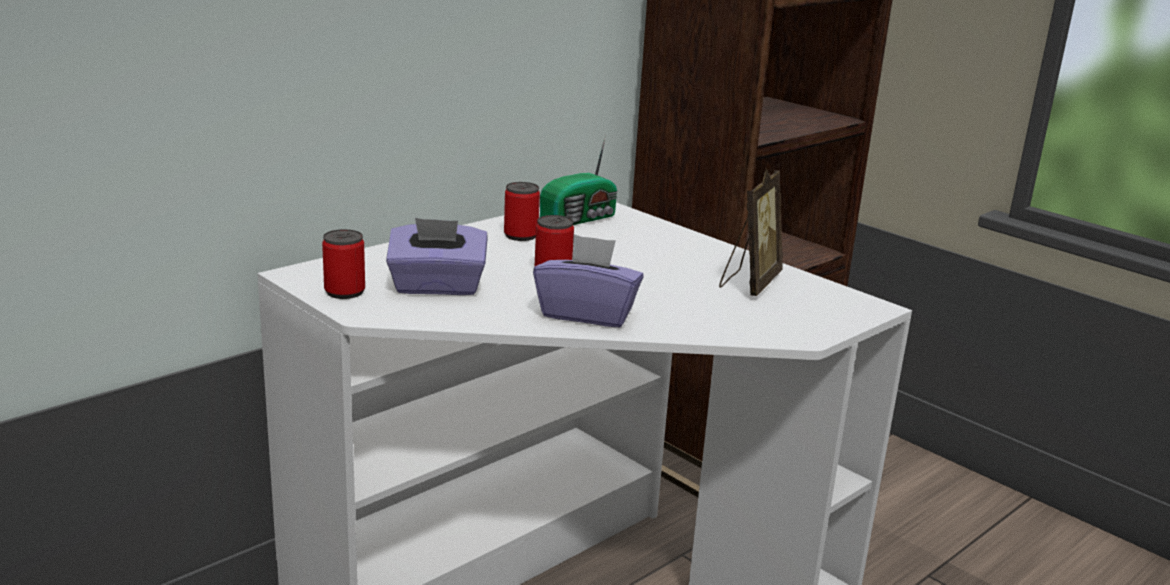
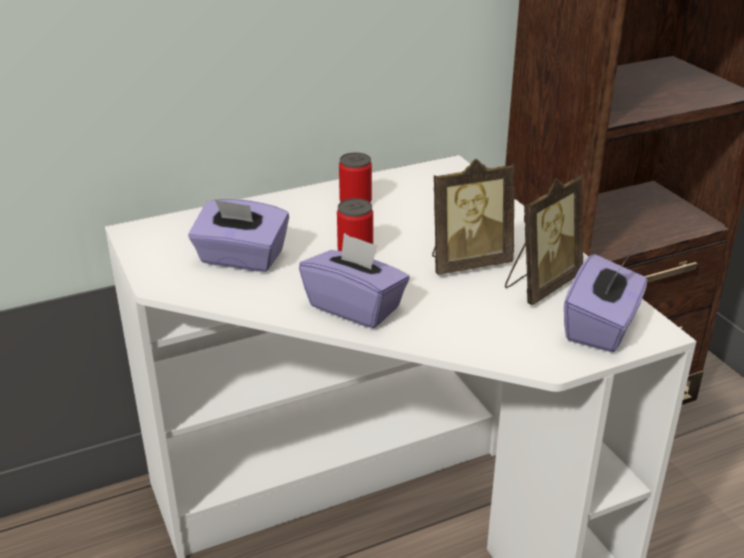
camera: 20 degrees right, 10 degrees up
(344, 292) = (160, 256): can -> none
(581, 219) = (425, 186): radio -> none
(669, 272) = (467, 262): none -> picture frame
(826, 308) = (601, 327): none -> purple tissue box

